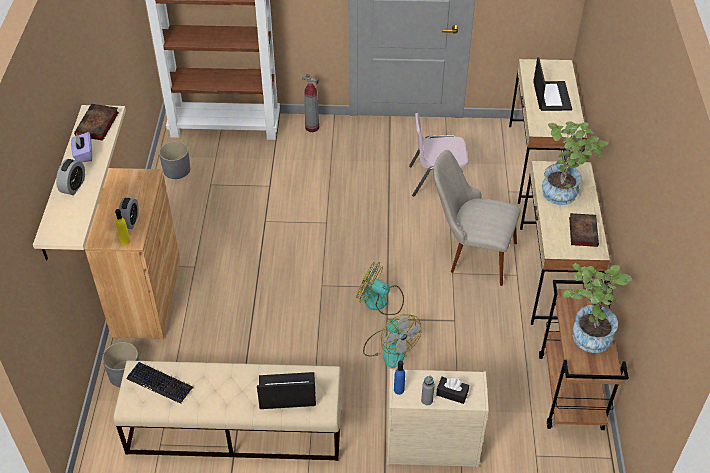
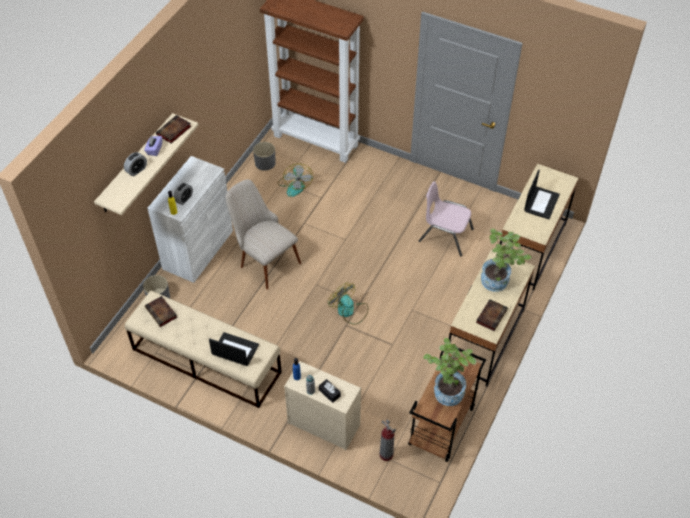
camera: 25 degrees right, 5 degrees up
(146, 297) = (198, 249): brown cabinet -> white cabinet
(160, 383) = (162, 313): keyboard -> book
(312, 127) = (377, 162): fire extinguisher -> fire extinguisher (386, 454)
(390, 348) = (336, 346): fan -> fan (295, 185)
(471, 254) = (434, 300): beige chair -> beige chair (264, 259)

